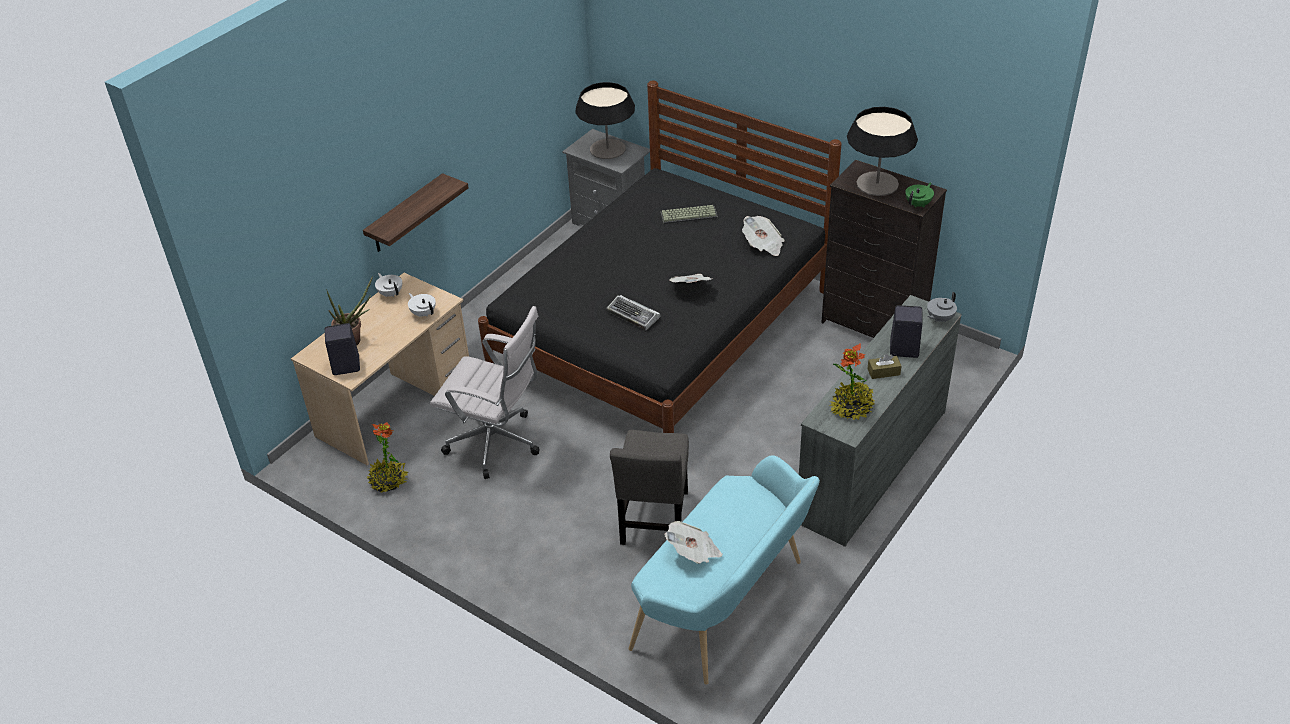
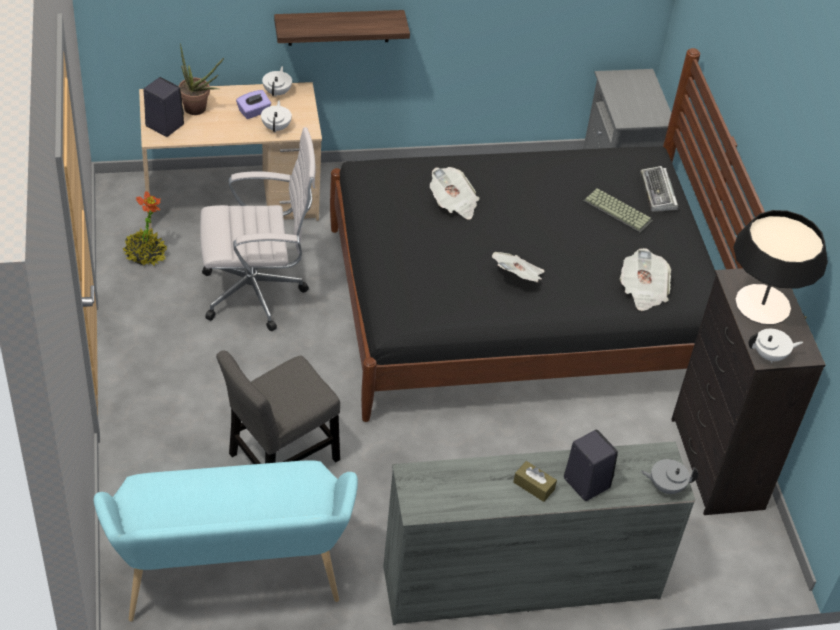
camera: 40 degrees right, 5 degrees up
(394, 315) = (254, 112): none -> purple tissue box
(497, 444) = (257, 293): white office chair -> white office chair turned 75 degrees counterclockwise
(607, 149) = (637, 97): table lamp -> none
(634, 315) = (434, 261): keyboard -> keyboard (658, 193)
(694, 552) = (199, 497): newspaper -> newspaper (453, 203)
(852, 408) = (455, 490): potted plant -> none
(918, 204) = (770, 355): green teapot -> white teapot

